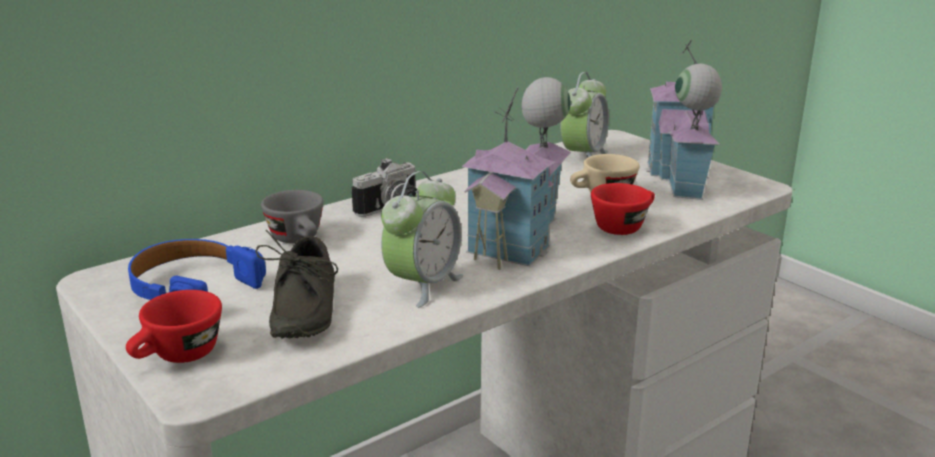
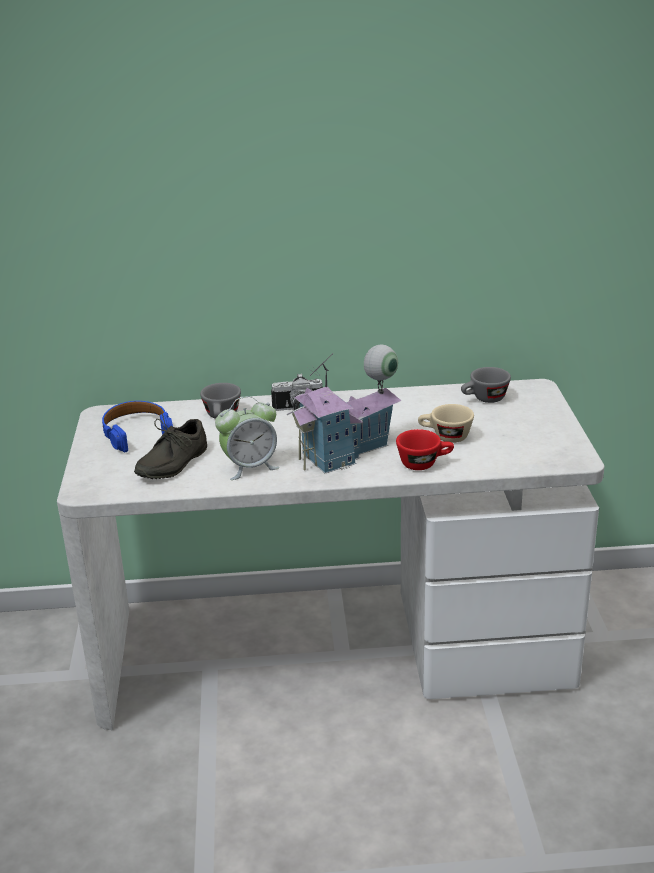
camera: 35 degrees right, 5 degrees up
(177, 357) = (92, 470): red cup -> none
(583, 156) = (484, 399): alarm clock -> grey cup
(679, 178) = (526, 436): toy house -> none

